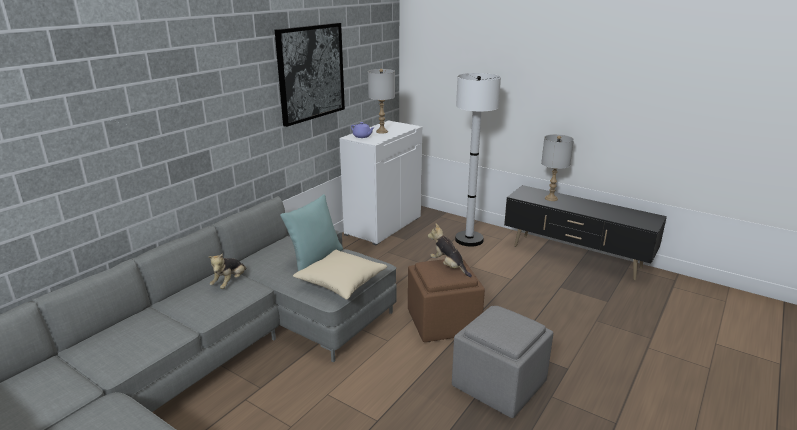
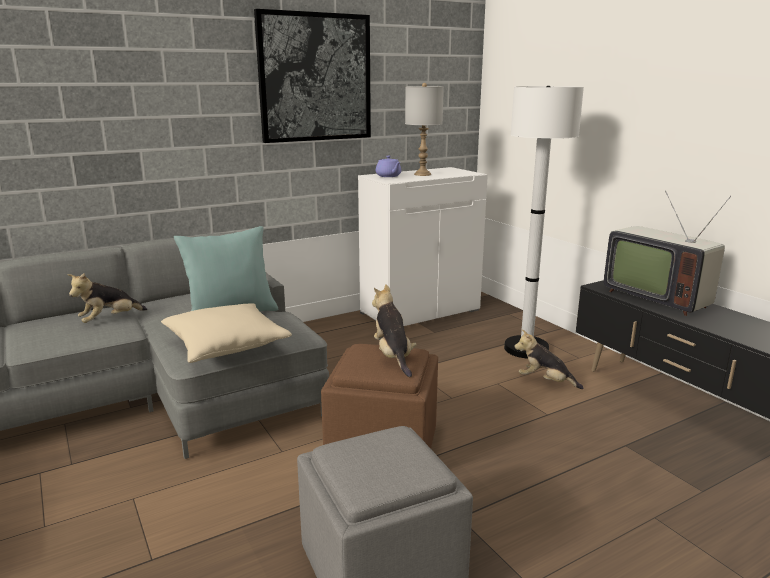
camera: 25 degrees right, 5 degrees down
(495, 259) = (545, 382): none -> plush toy
(551, 198) = (657, 298): grey table lamp -> television

